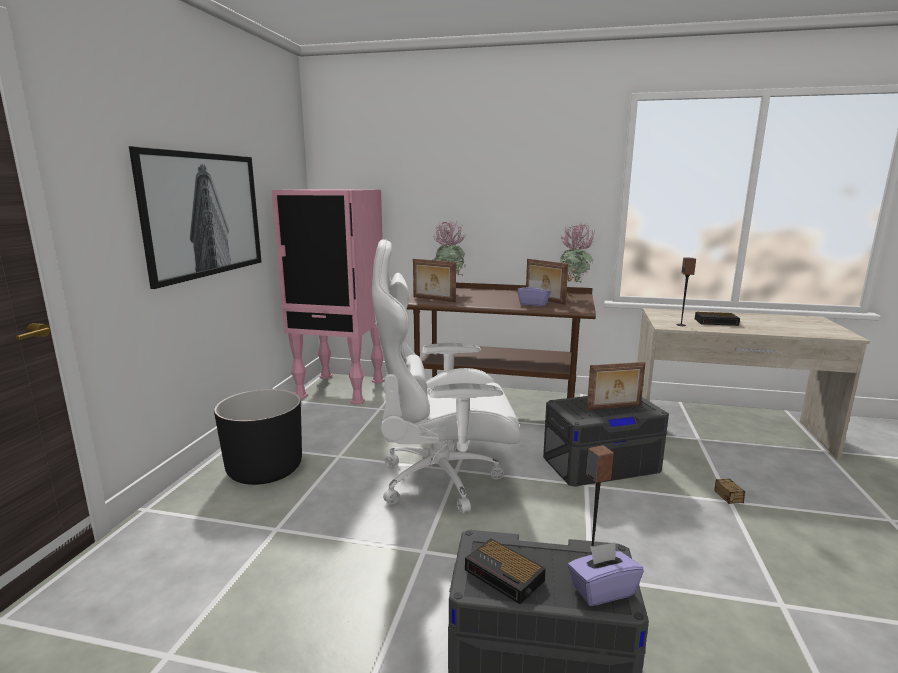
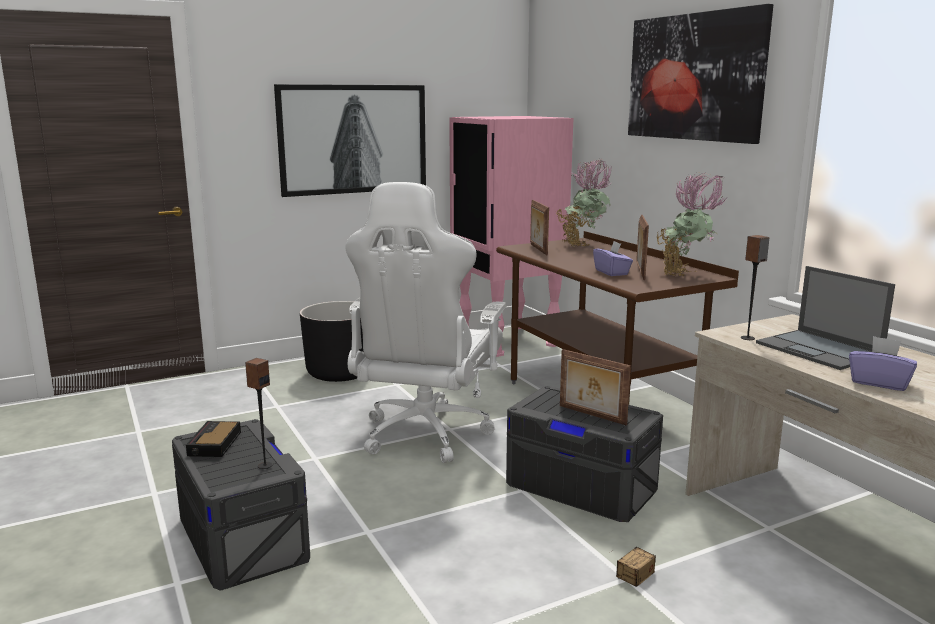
camera: 50 degrees right, 0 degrees up
(446, 479) = (427, 431): white office chair -> white office chair turned 120 degrees counterclockwise
(519, 156) = (694, 77): none -> picture
(602, 590) = (230, 476): purple tissue box -> purple tissue box (879, 383)
(717, 322) = (820, 350): alarm clock -> laptop

